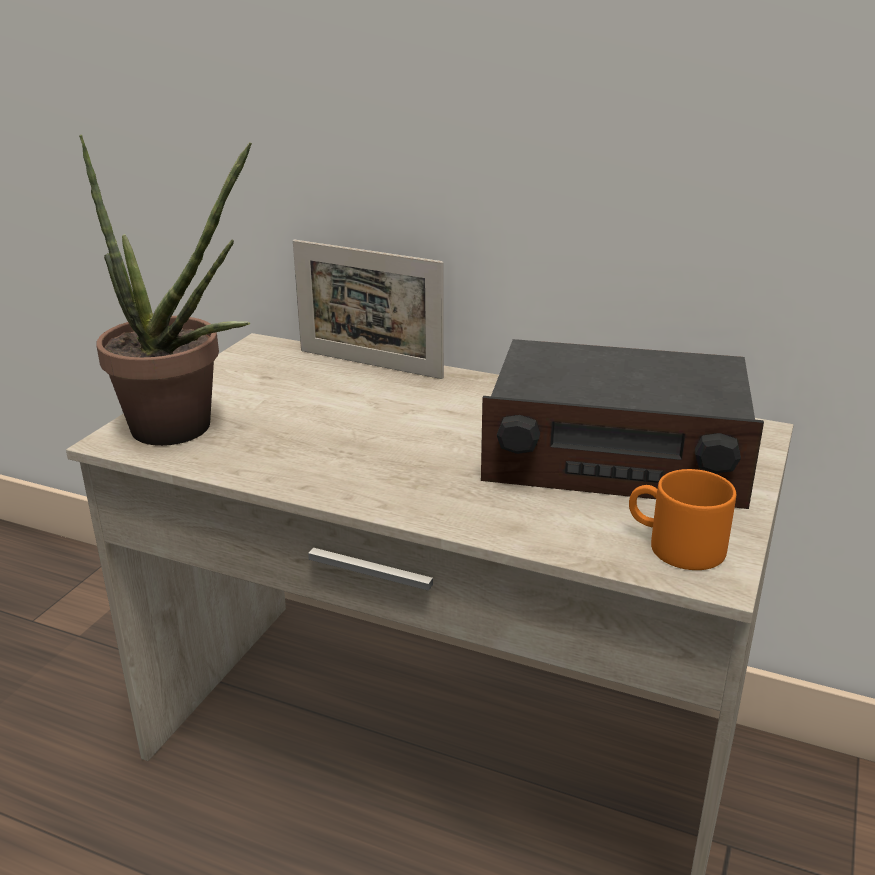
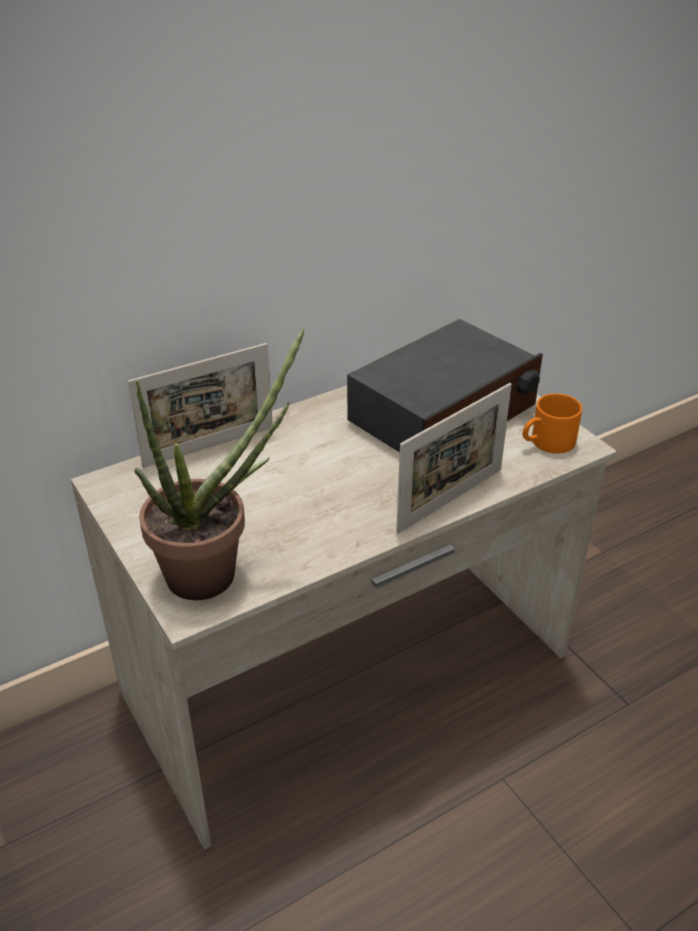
camera: 55 degrees left, 10 degrees up
(452, 515) = (450, 500): none -> picture frame

